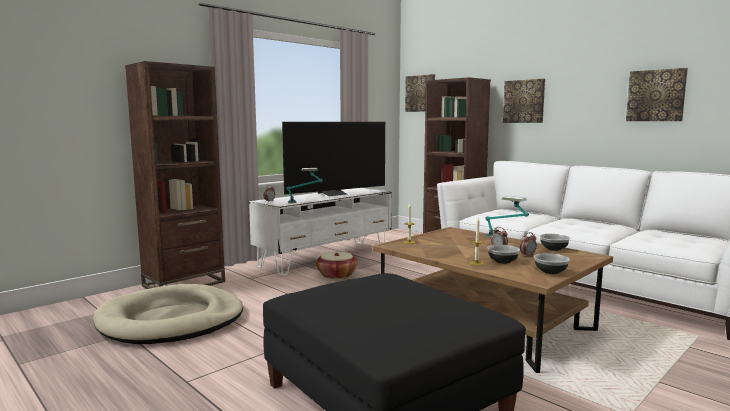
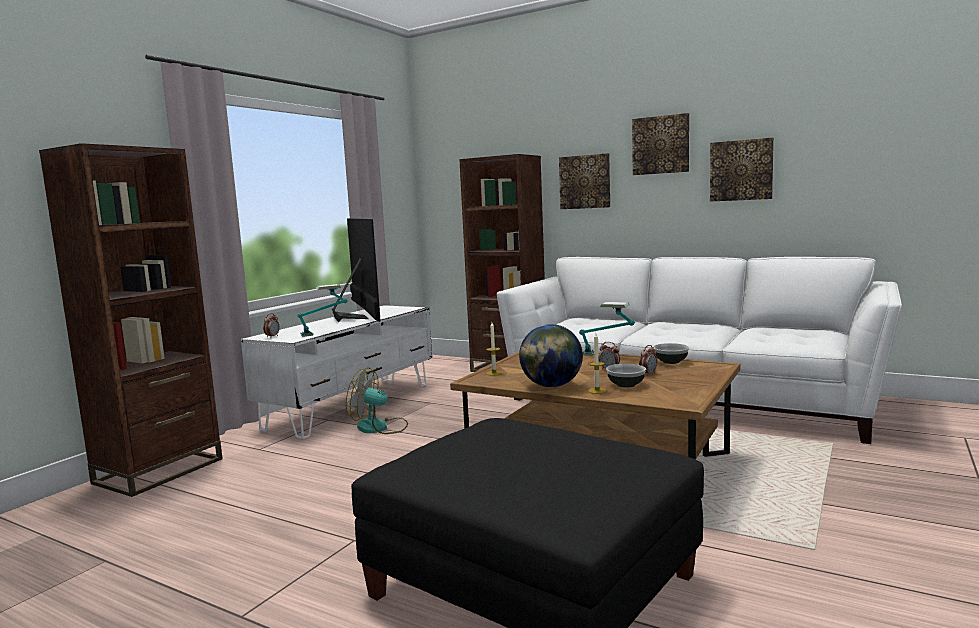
camera: 15 degrees left, 0 degrees up
(171, 320) = (168, 528): beige dog bed -> none
(334, 194) = (356, 318): television -> television turned 60 degrees counterclockwise
(336, 275) = (379, 427): basket -> fan
(420, 93) = (446, 176): picture -> picture (660, 145)
(444, 255) = (551, 386): none -> globe
(550, 272) = (689, 391): bowl -> none

